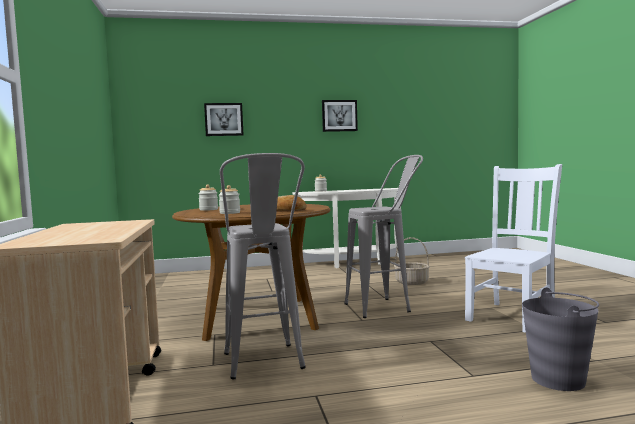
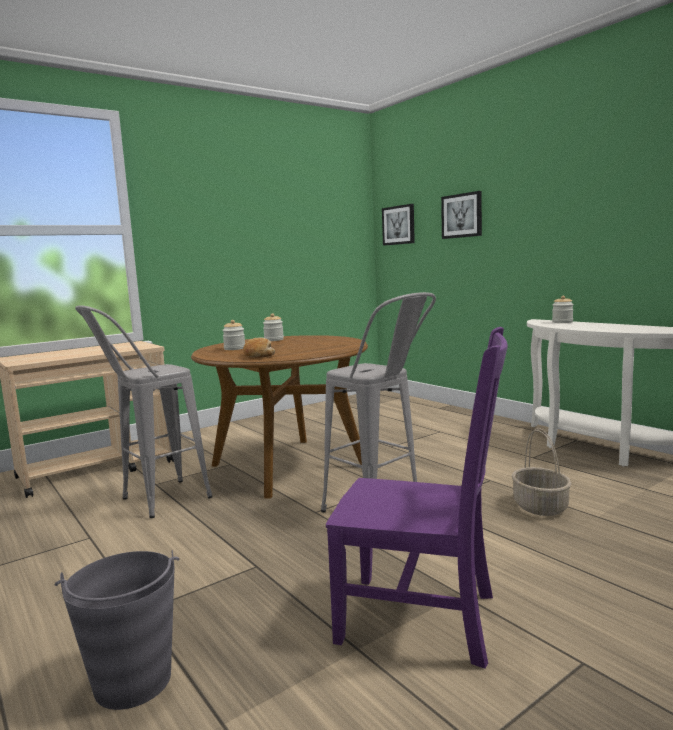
camera: 65 degrees right, 5 degrees up
(339, 115) = (616, 192): picture -> picture (399, 225)
(512, 316) = (423, 619): white chair -> purple chair

